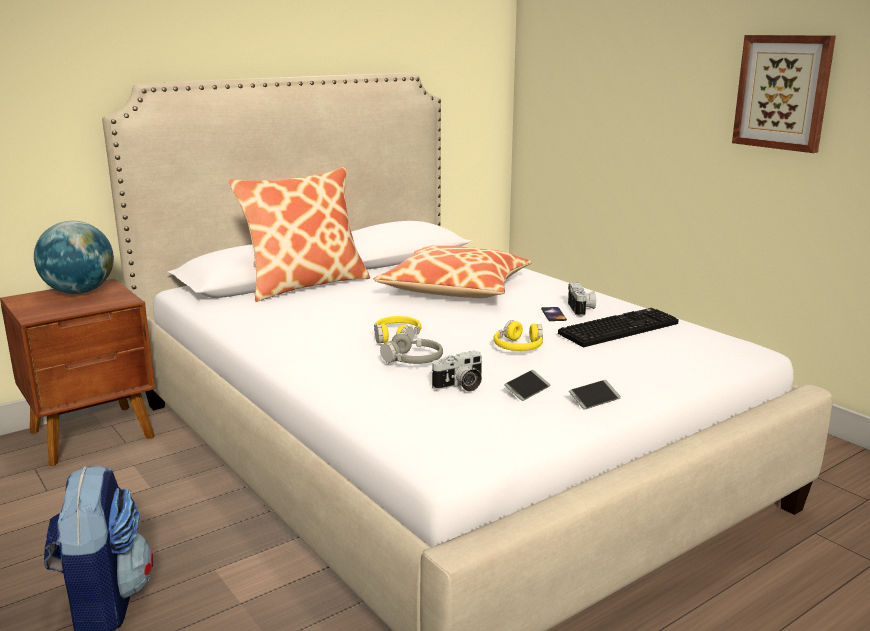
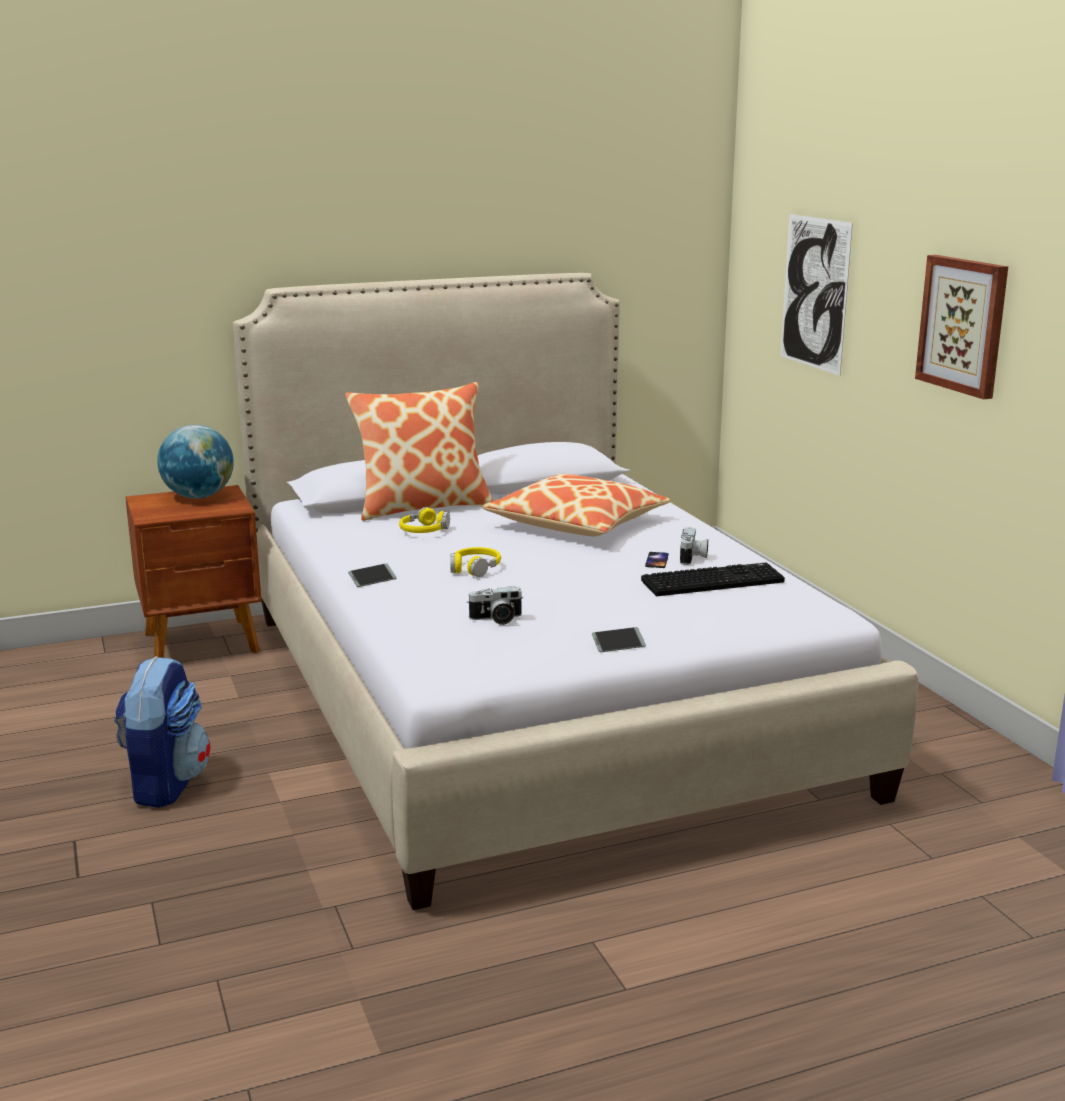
camera: 15 degrees right, 0 degrees up
(413, 360) = (472, 591): grey headphones -> none
(519, 347) = (589, 589): yellow headphones -> yellow headphones (424, 531)
(527, 390) = (560, 630): phone -> phone (372, 580)
(611, 83) = (814, 293): none -> picture

